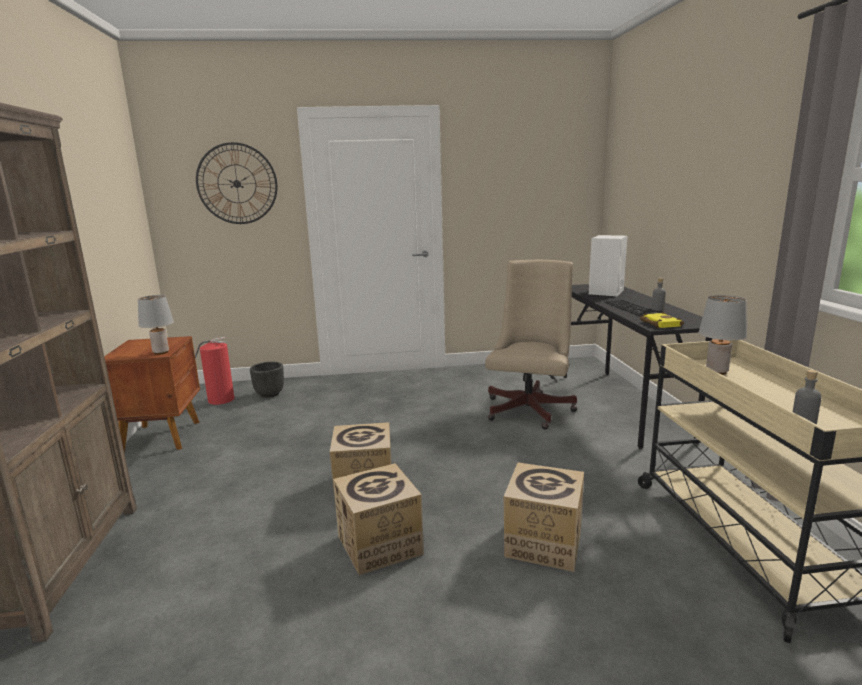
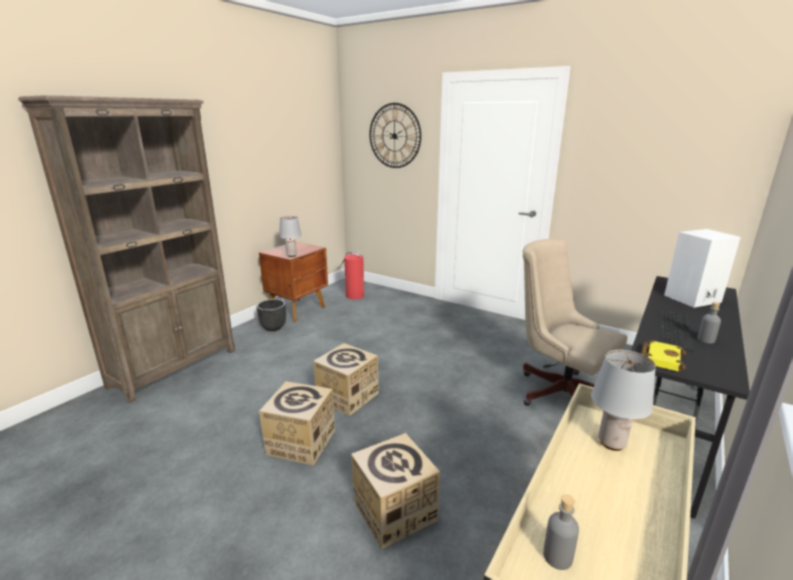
camera: 40 degrees right, 5 degrees up
(270, 394) = (385, 301): black planter -> black planter (274, 327)
(531, 407) = (558, 391): beige office chair -> beige office chair turned 105 degrees counterclockwise

